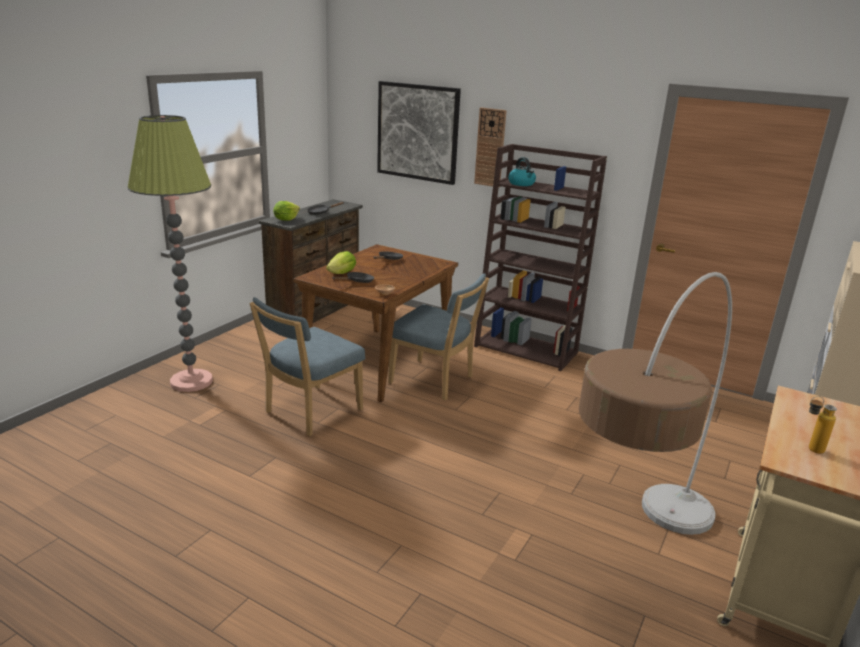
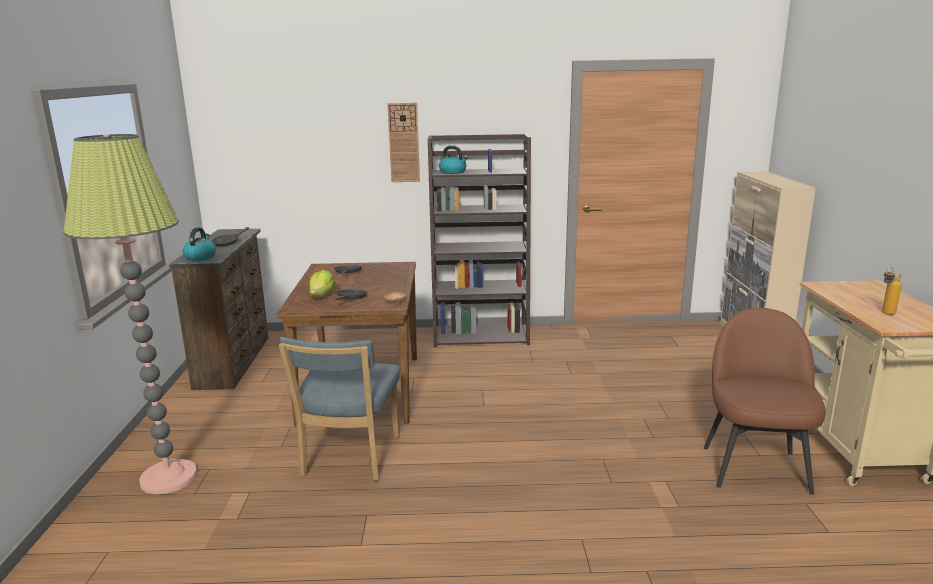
camera: 30 degrees left, 5 degrees down
(286, 219) = (200, 257): lettuce -> kettle
(417, 132) = (315, 138): picture -> none
(435, 381) = (436, 387): blue chair -> none
(636, 561) = (754, 467): floor lamp -> brown chair

